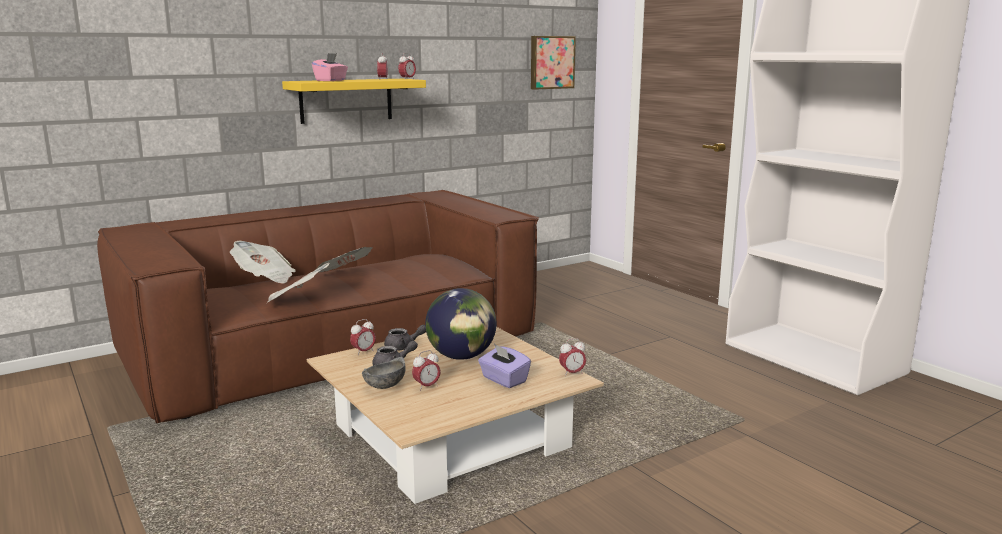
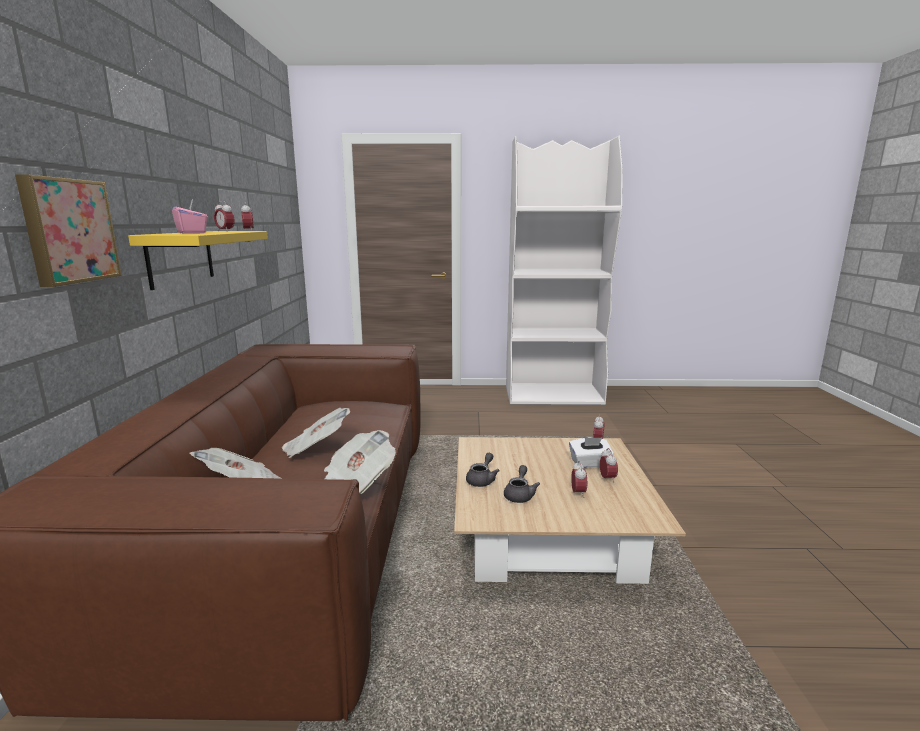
camera: 55 degrees left, 0 degrees up
(363, 352) = (472, 499): alarm clock -> alarm clock (607, 479)
(384, 386) = (561, 510): grey bowl -> none
(461, 356) = (529, 464): globe -> none
(504, 380) = (590, 463): purple tissue box -> white tissue box
(551, 62) = (284, 216): picture -> picture (68, 231)

